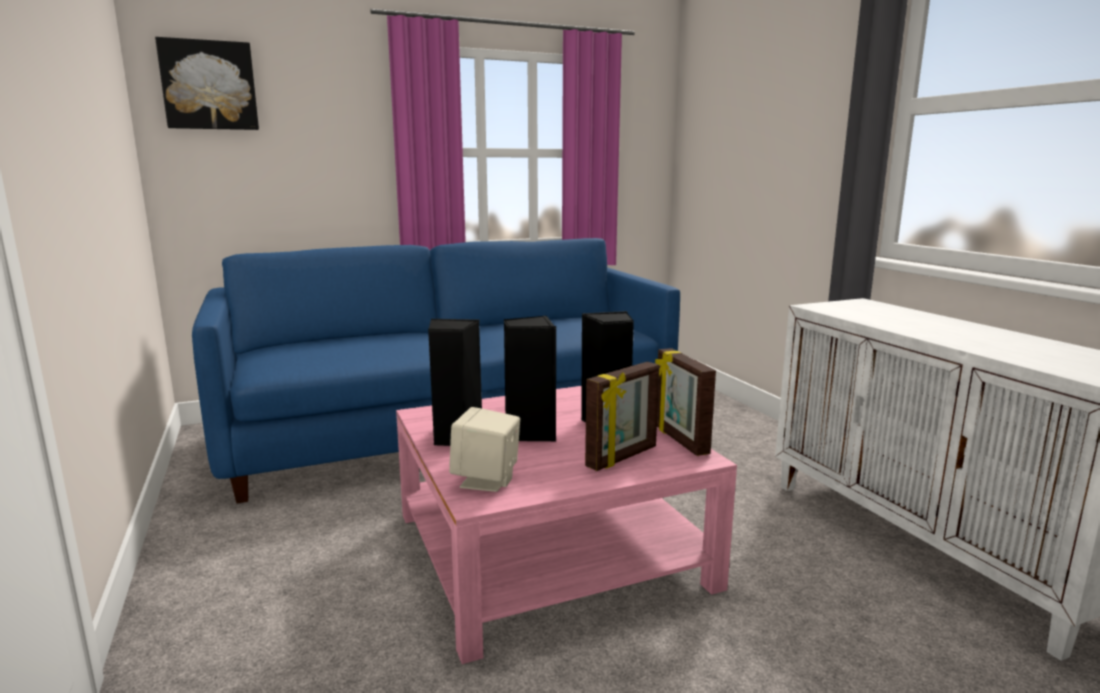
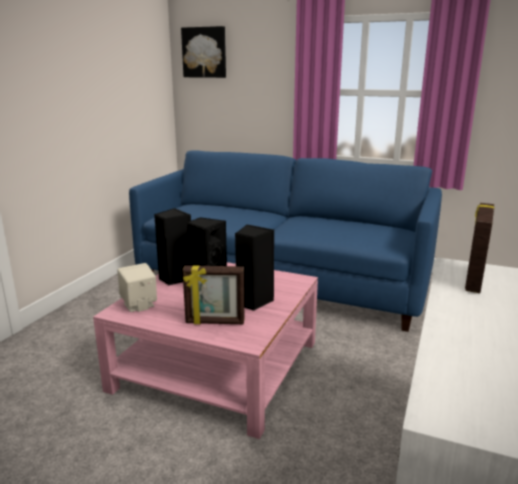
camera: 45 degrees right, 5 degrees up
(679, 440) = (265, 327): picture frame -> picture frame (473, 279)

